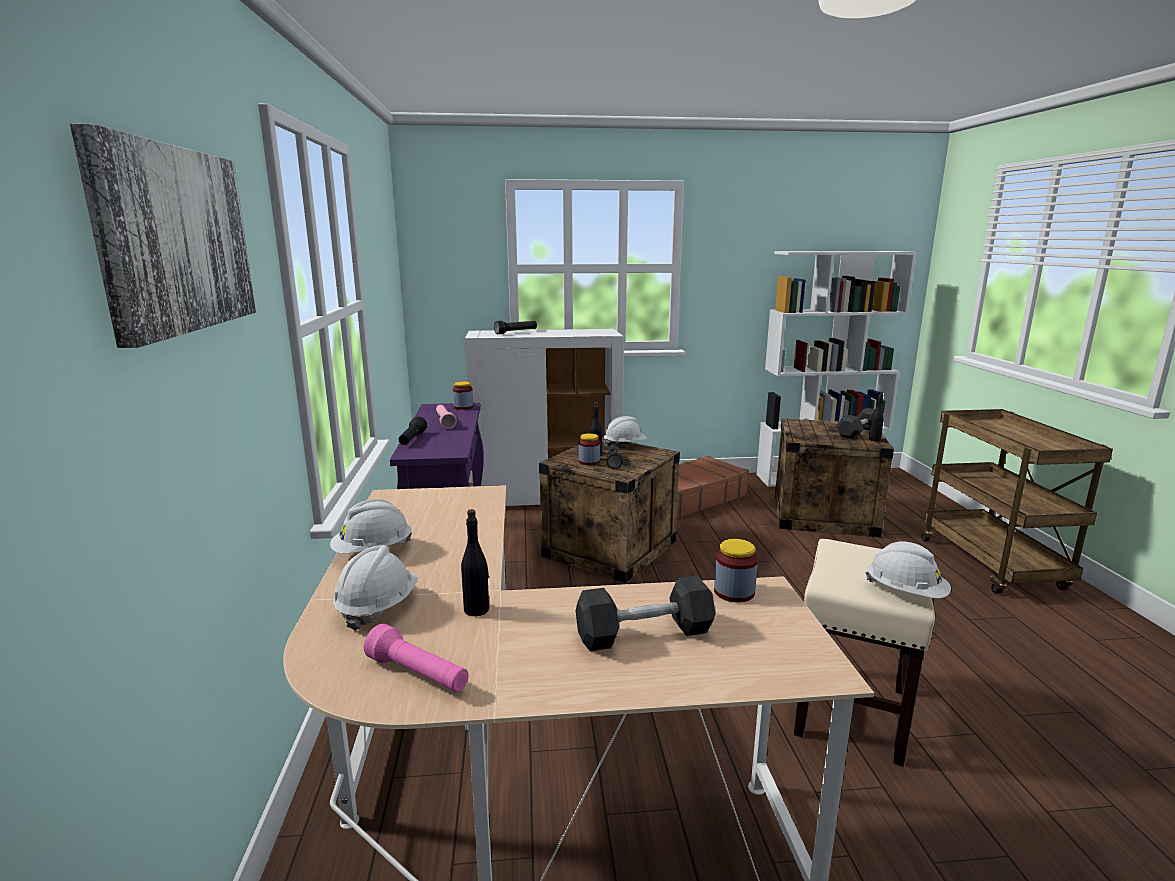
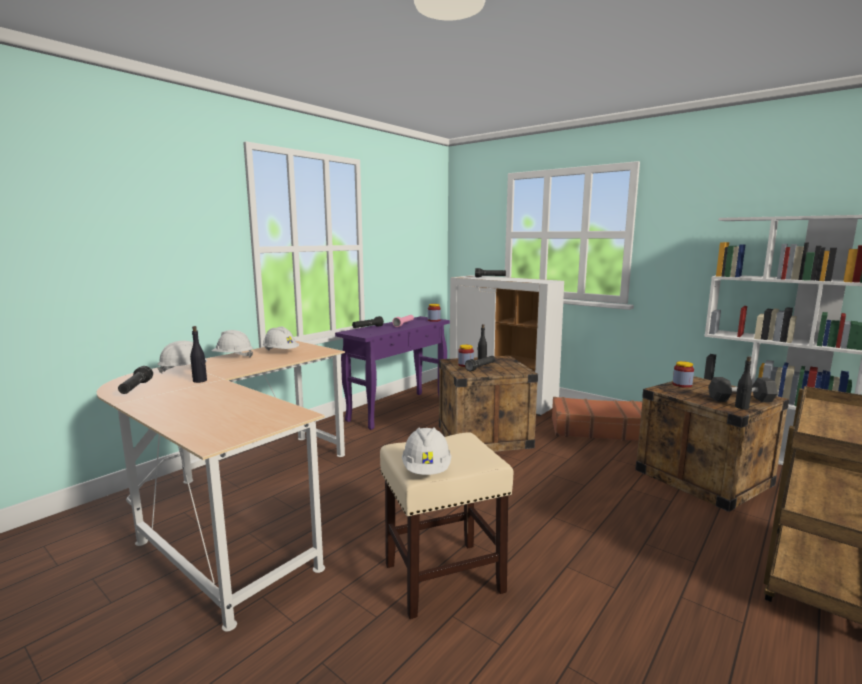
camera: 45 degrees right, 5 degrees down
(175, 240) = (137, 197): picture -> none
(418, 675) = (135, 388): pink flashlight -> black flashlight
(625, 445) = (511, 363): white hard hat -> white hard hat (281, 352)
(644, 633) = (211, 406): black dumbbell -> none
(734, 592) = (284, 410): jar -> jar (682, 385)

